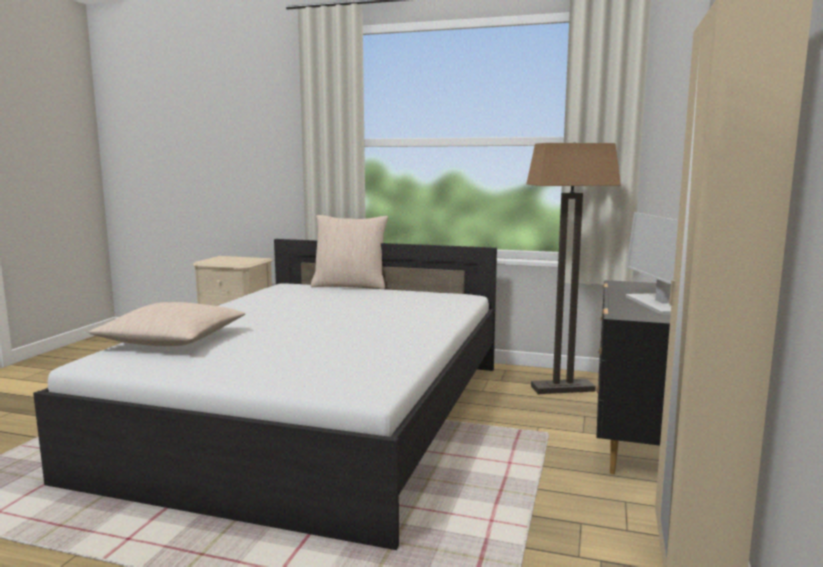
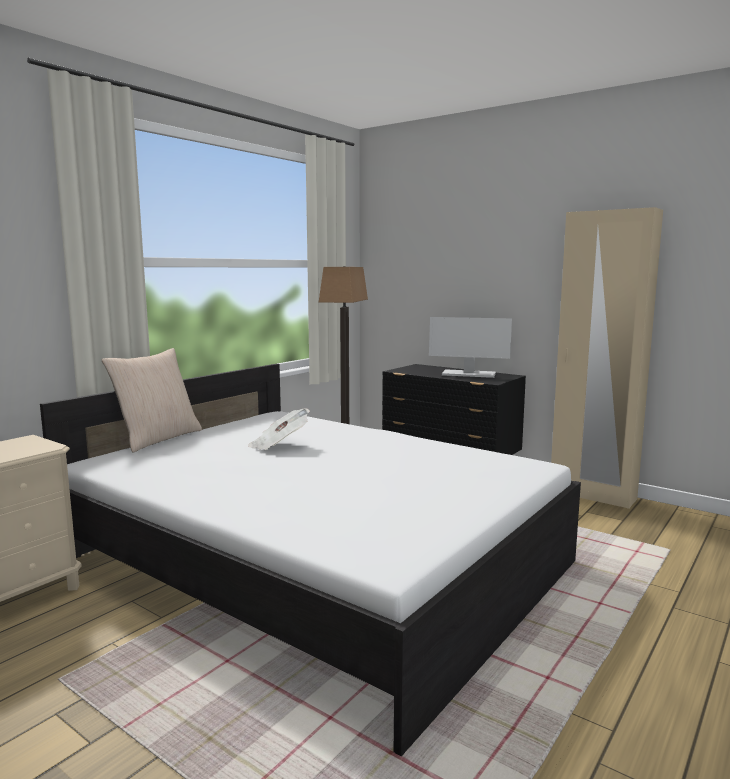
camera: 70 degrees left, 0 degrees up
(173, 340) = (329, 520): beige pillow -> none
(355, 308) = (279, 445): none -> newspaper

